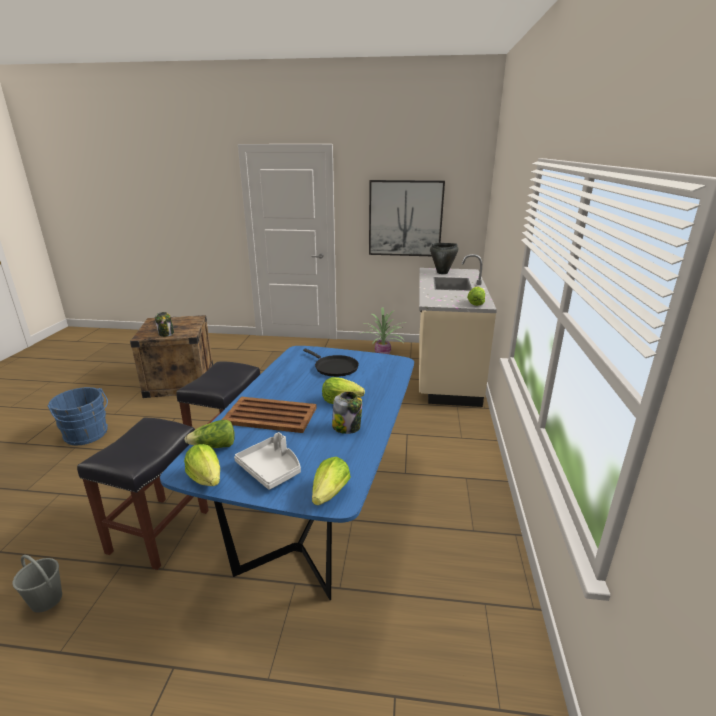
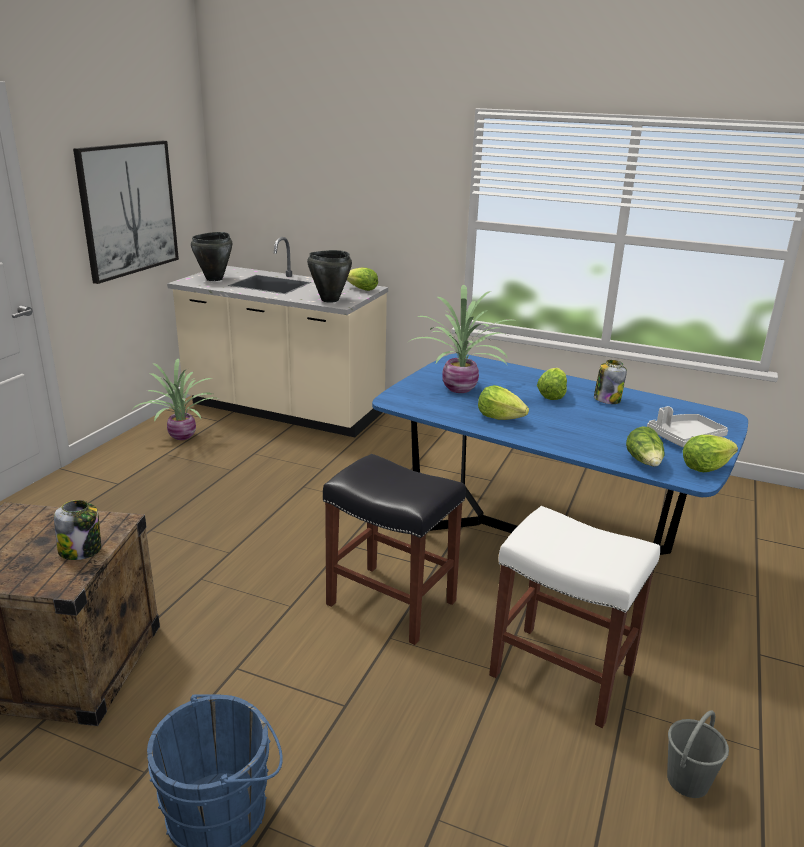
camera: 75 degrees left, 0 degrees up
(159, 530) = (559, 673): black stool -> white stool
(271, 416) = (578, 430): brown tray -> none
(330, 494) = (717, 418): lettuce -> lettuce (499, 418)
(334, 367) = (461, 389): black frying pan -> potted plant
(435, 299) = (329, 300): none -> black cooking pot

